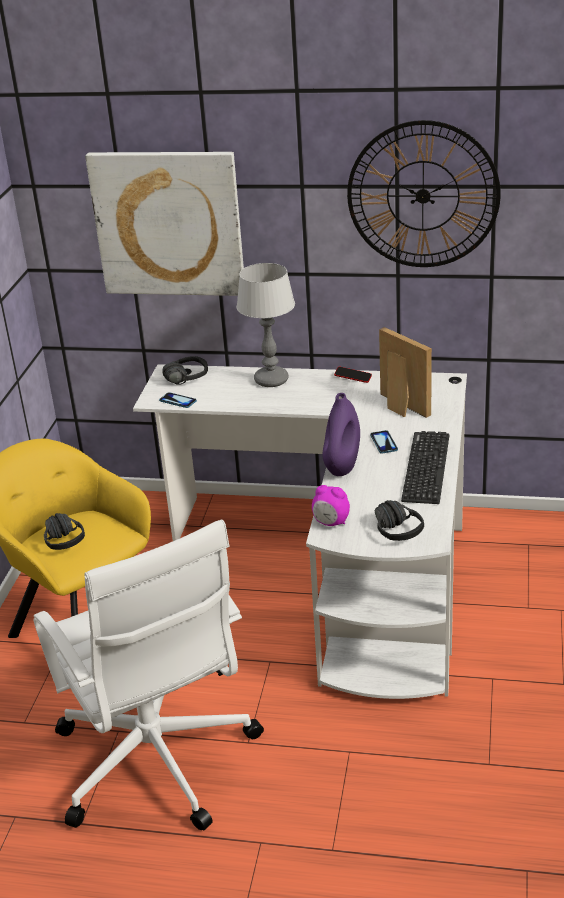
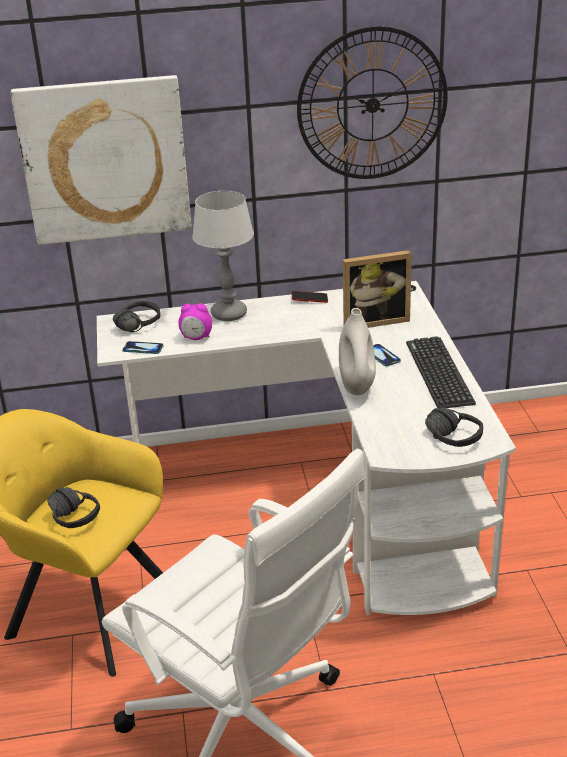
camera: 20 degrees left, 0 degrees up
(331, 523) = (382, 442): alarm clock -> alarm clock (196, 338)
(342, 467) = (357, 386): purple vase -> white vase
(399, 407) = (374, 320): picture frame -> picture frame turned 135 degrees clockwise

